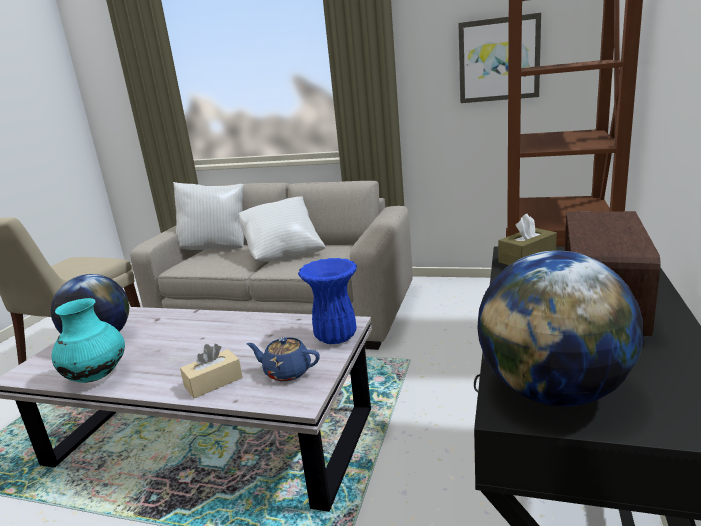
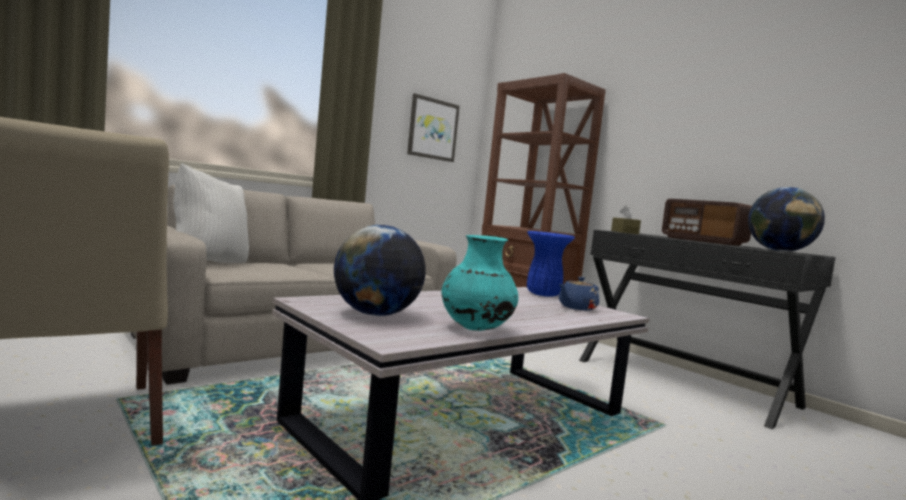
camera: 60 degrees left, 15 degrees down
(213, 382) = (561, 317): beige tissue box -> none
(283, 254) = (318, 265): white pillow -> none

